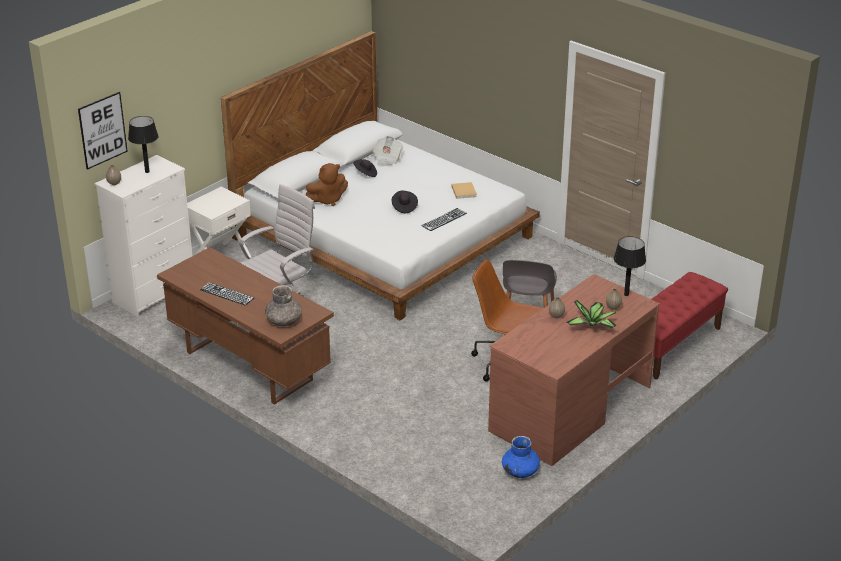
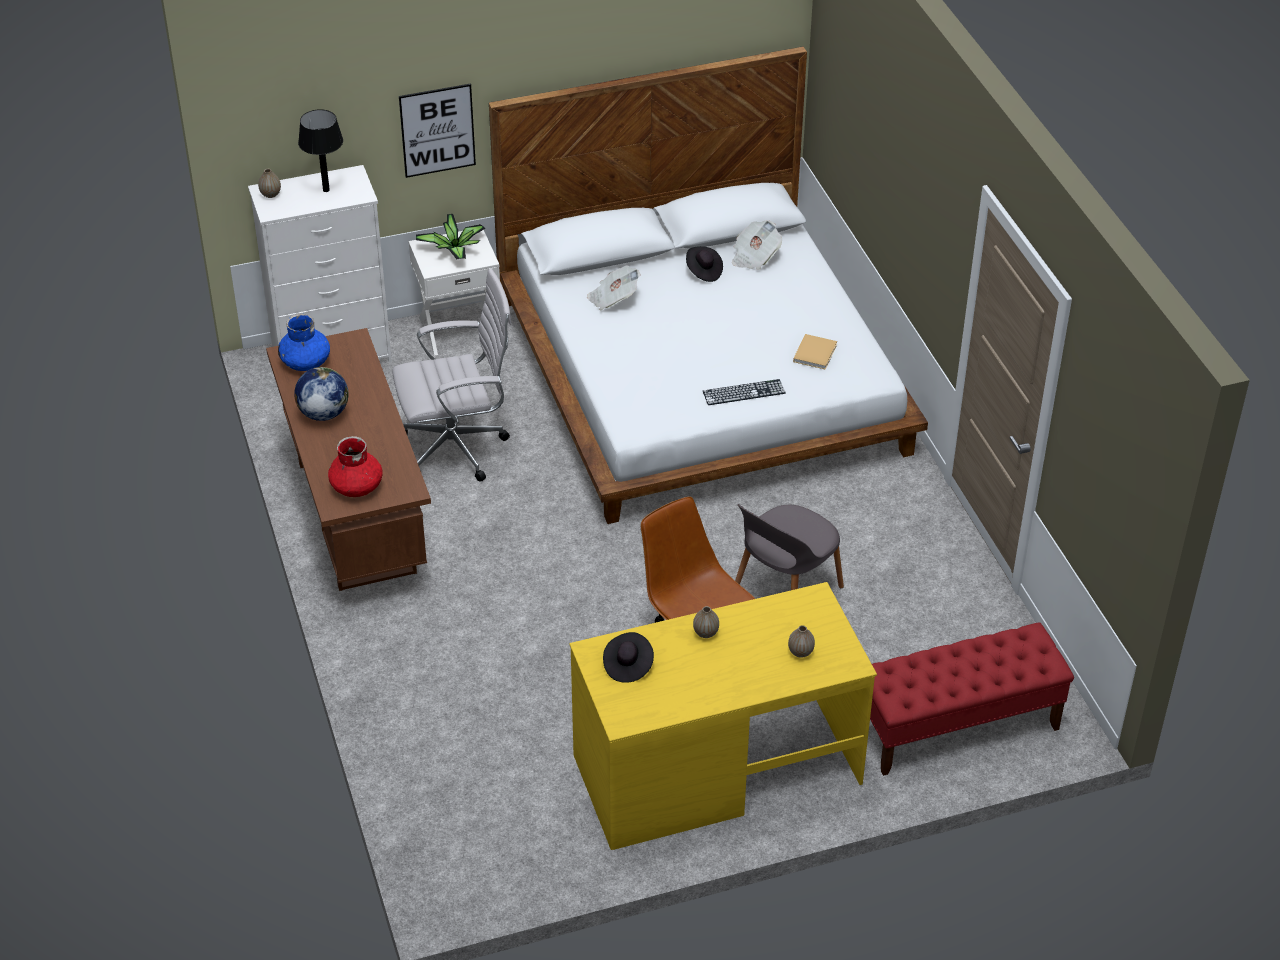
camera: 30 degrees right, 10 degrees up
(102, 130) = (268, 116): picture -> picture (437, 130)
(227, 294) = (323, 413): keyboard -> globe
(284, 320) = (357, 486): grey vase -> red vase
(327, 200) = (613, 298): brown plush toy -> newspaper
(404, 207) = (706, 350): black hat -> black hat (627, 665)
(520, 471) = (562, 838): blue vase -> blue vase (305, 362)
(569, 408) = (716, 768): brown desk -> yellow desk
(592, 325) = (742, 670): potted plant -> potted plant (455, 250)
(626, 294) = (840, 638): black table lamp -> none

